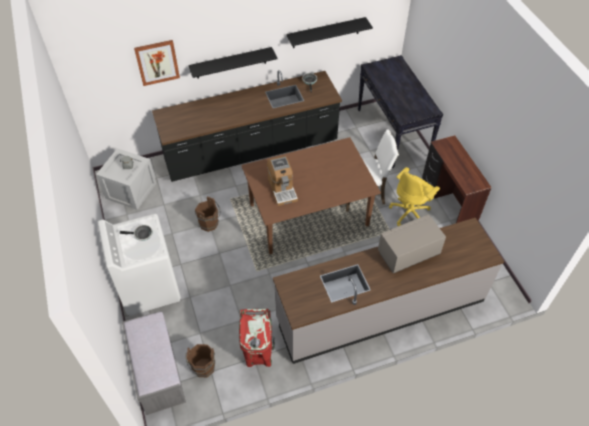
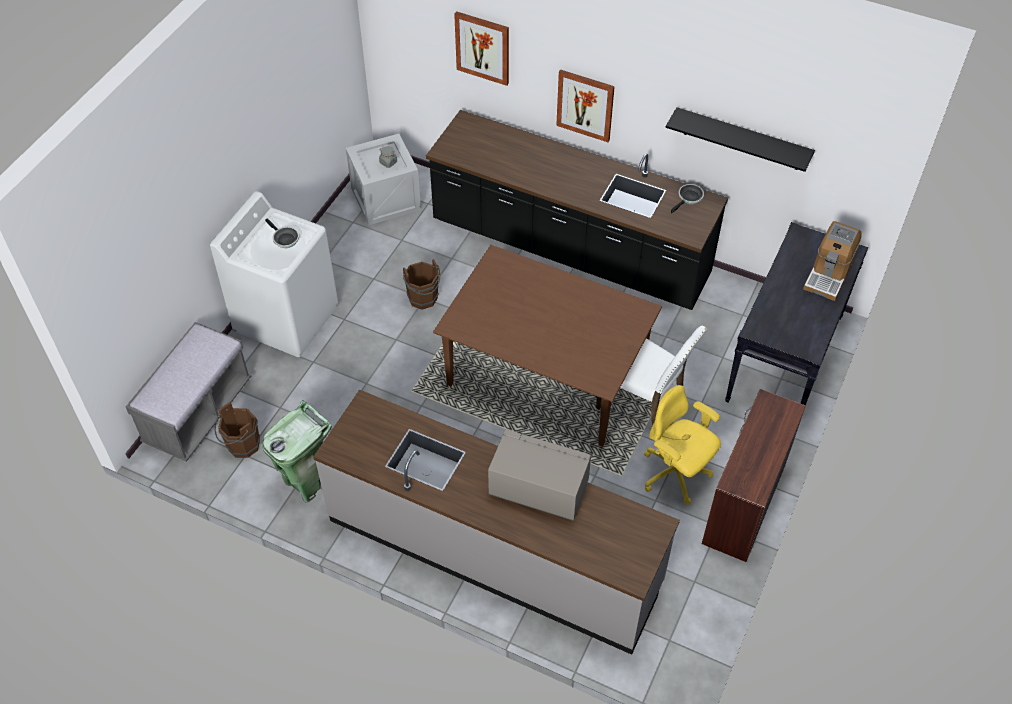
camera: 45 degrees right, 0 degrees up
(231, 63) = (585, 105): black shelf -> picture
(258, 355) = (308, 481): red trash can -> green trash can
(282, 189) = (500, 307): coffee machine -> coffee machine (828, 275)
(410, 213) = (676, 474): yellow office chair -> yellow office chair turned 45 degrees clockwise

